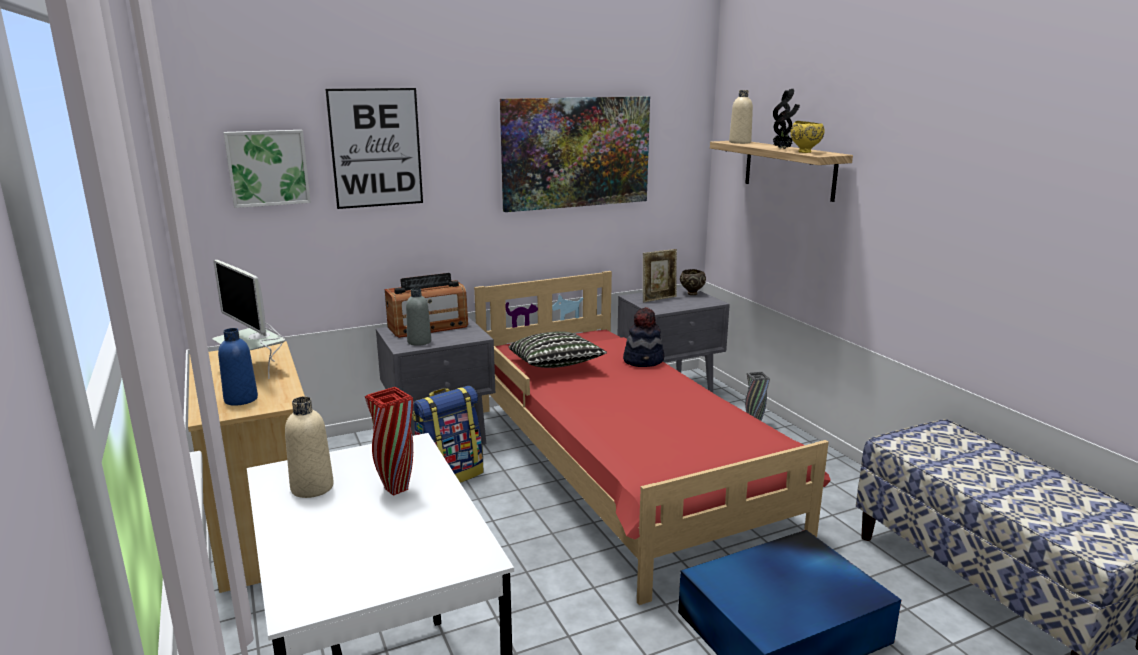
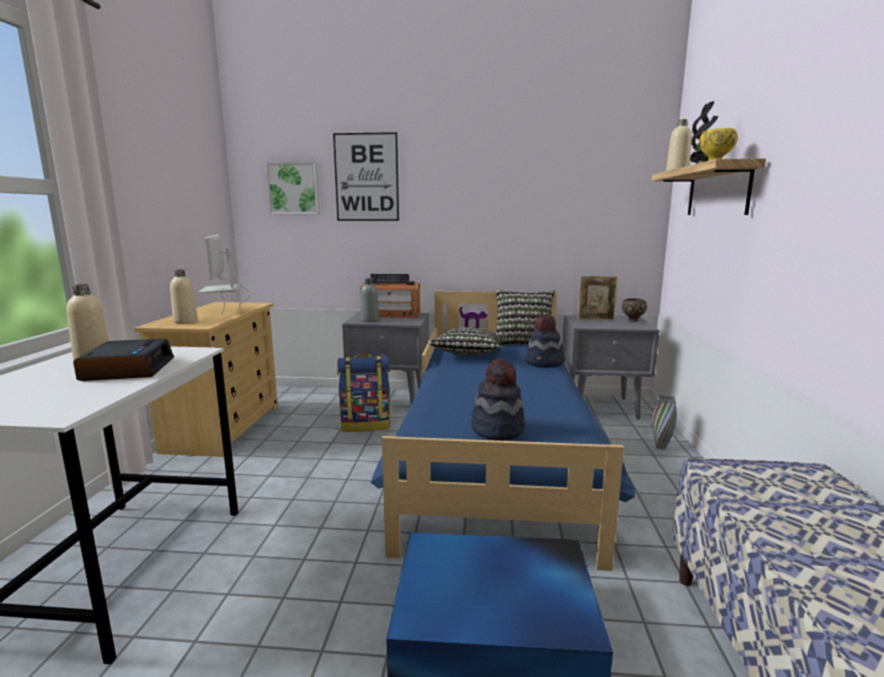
camera: 30 degrees right, 5 degrees down
(241, 399) = (185, 321): blue bottle -> beige bottle
(396, 489) = (128, 369): red vase -> alarm clock
(576, 152) = (529, 187): picture -> none
(589, 337) = (523, 343): none -> pillow
(622, 469) = (495, 452): red bed -> blue bed
(702, 450) = (498, 429): none -> hat

